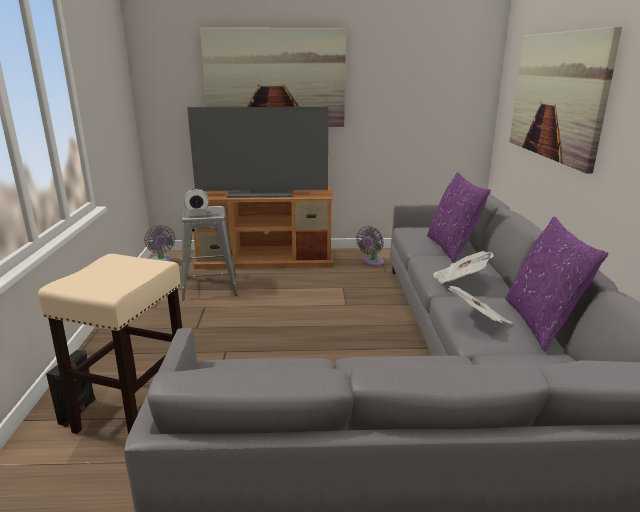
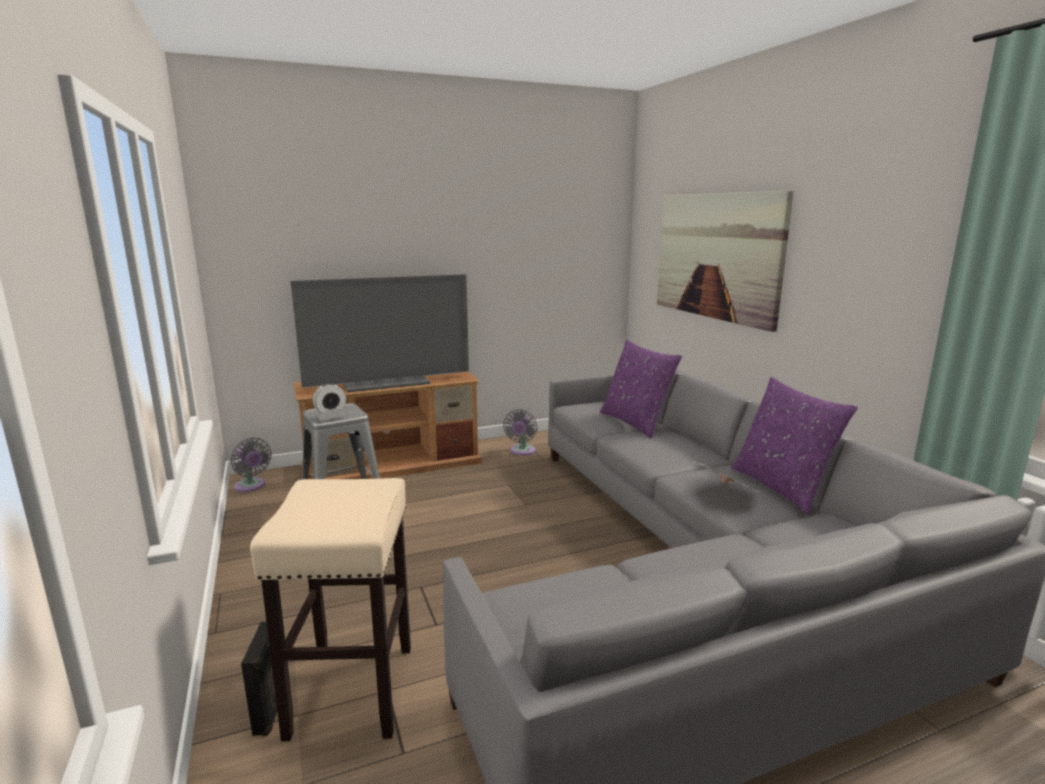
camera: 20 degrees left, 5 degrees down
(275, 78) = (390, 243): picture -> none
(459, 280) = (673, 456): newspaper -> none

